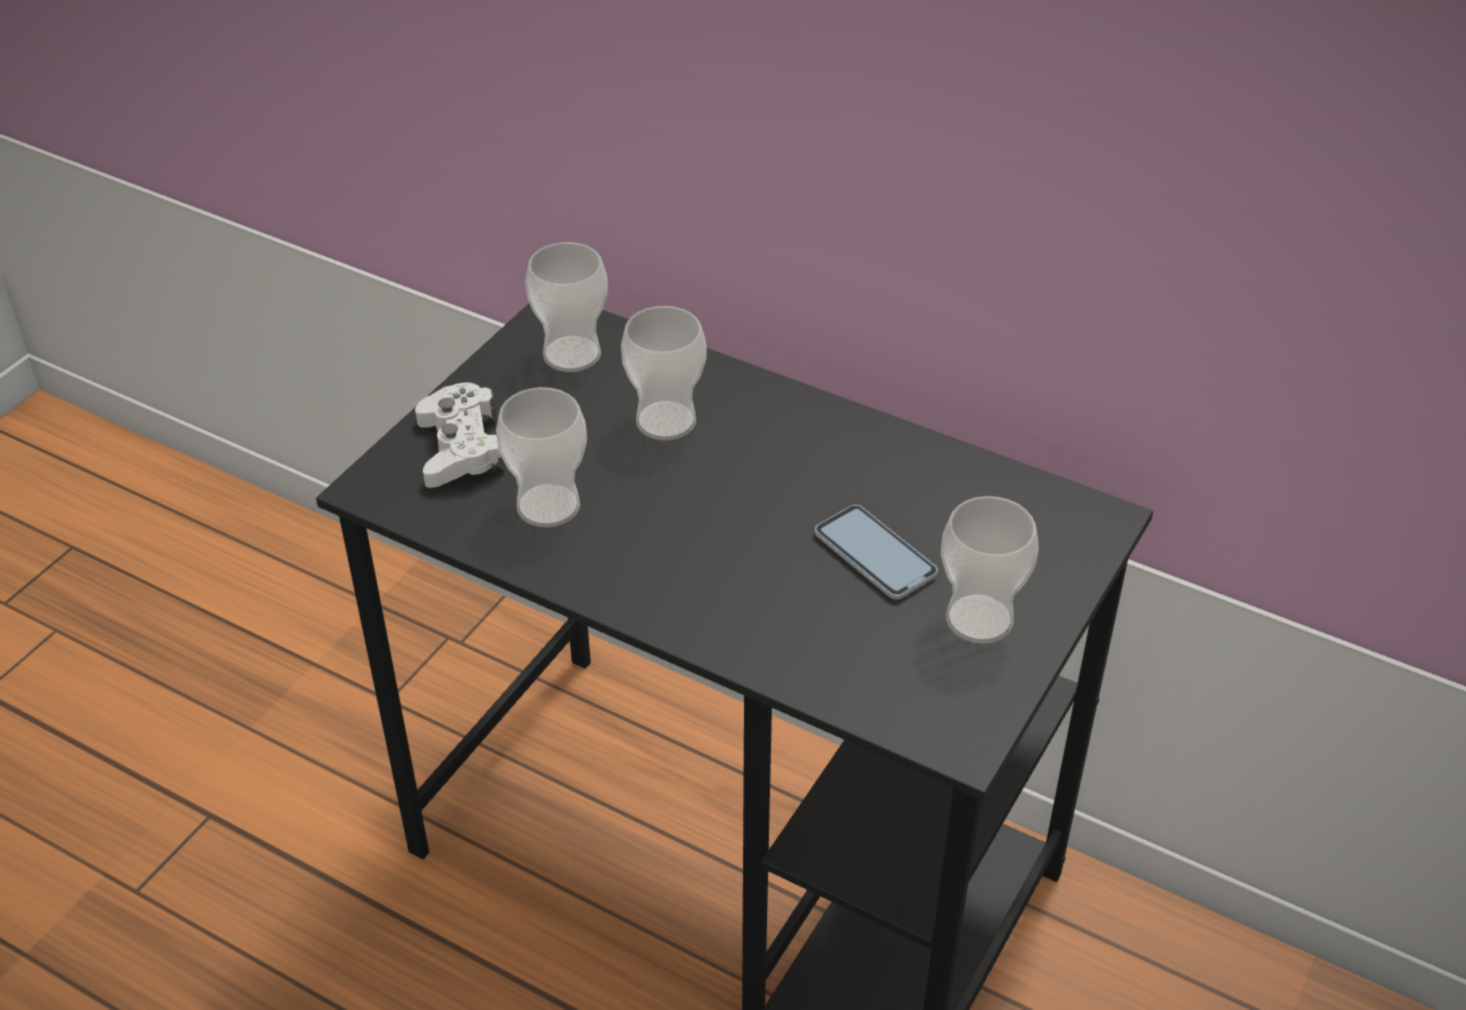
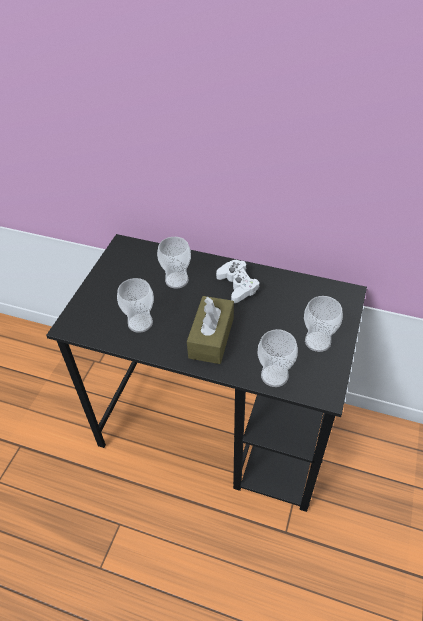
camera: 10 degrees left, 5 degrees up
(460, 448) = (99, 304): white game controller -> white game controller (237, 285)
(572, 354) = (133, 259): cup -> cup (274, 375)
(714, 567) = (211, 337): none -> brown tissue box
(875, 554) = (271, 321): phone -> none

